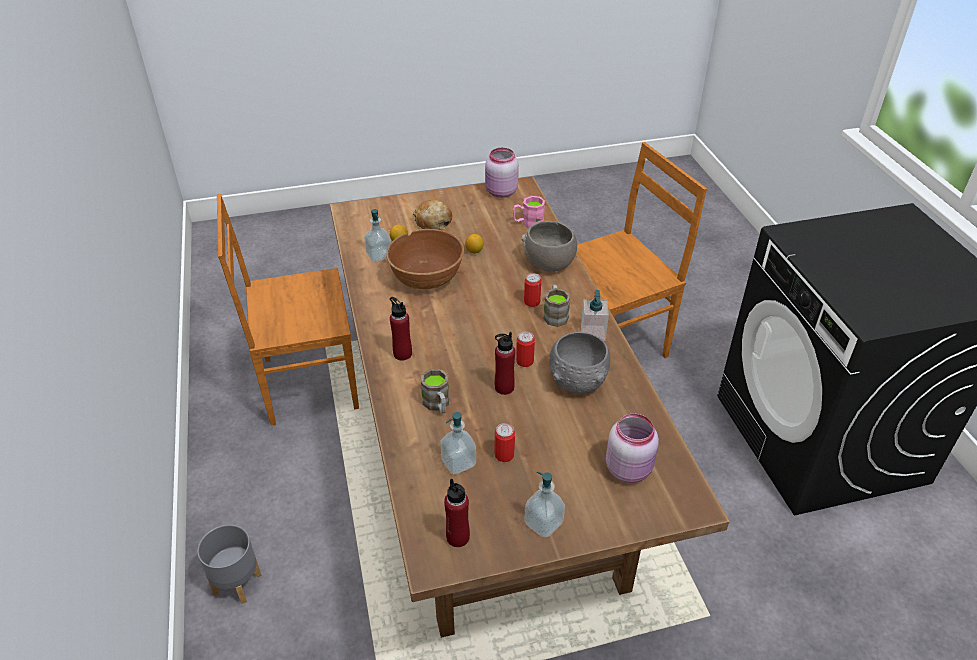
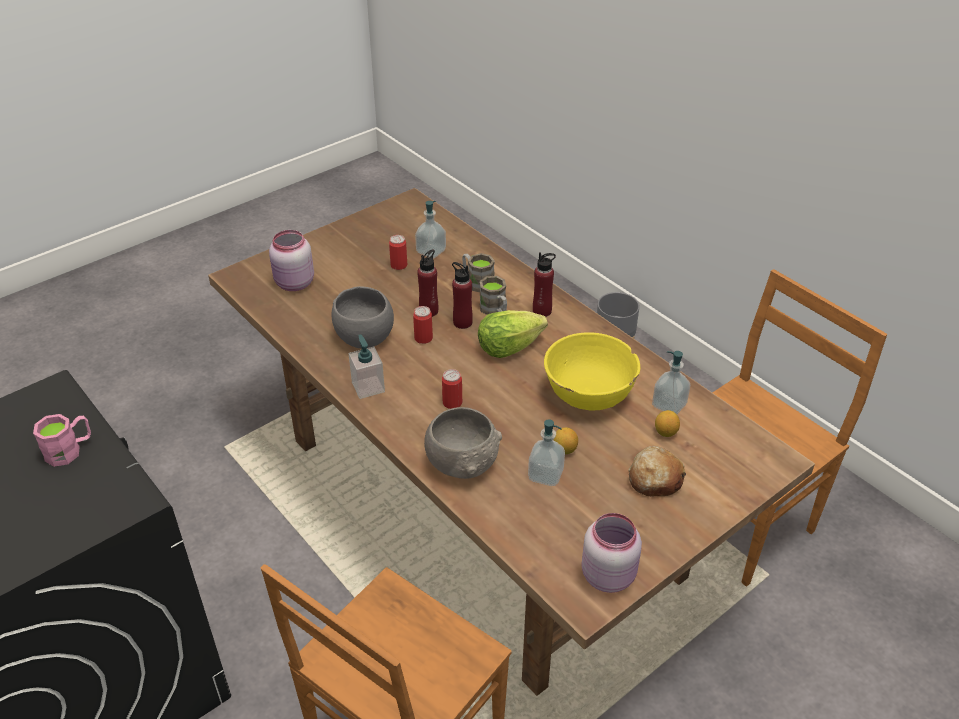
camera: 155 degrees right, 0 degrees up
(426, 278) = (588, 393): brown bowl -> yellow bowl
(458, 330) = (508, 347): none -> lettuce
(458, 537) = (403, 215): red bottle -> red bottle (462, 322)
(528, 223) = (528, 523): pink mug -> pink mug (70, 450)
(543, 523) = (347, 237): soap dispenser -> soap dispenser (545, 475)
(555, 314) = (418, 396): brown mug -> brown mug (495, 311)

